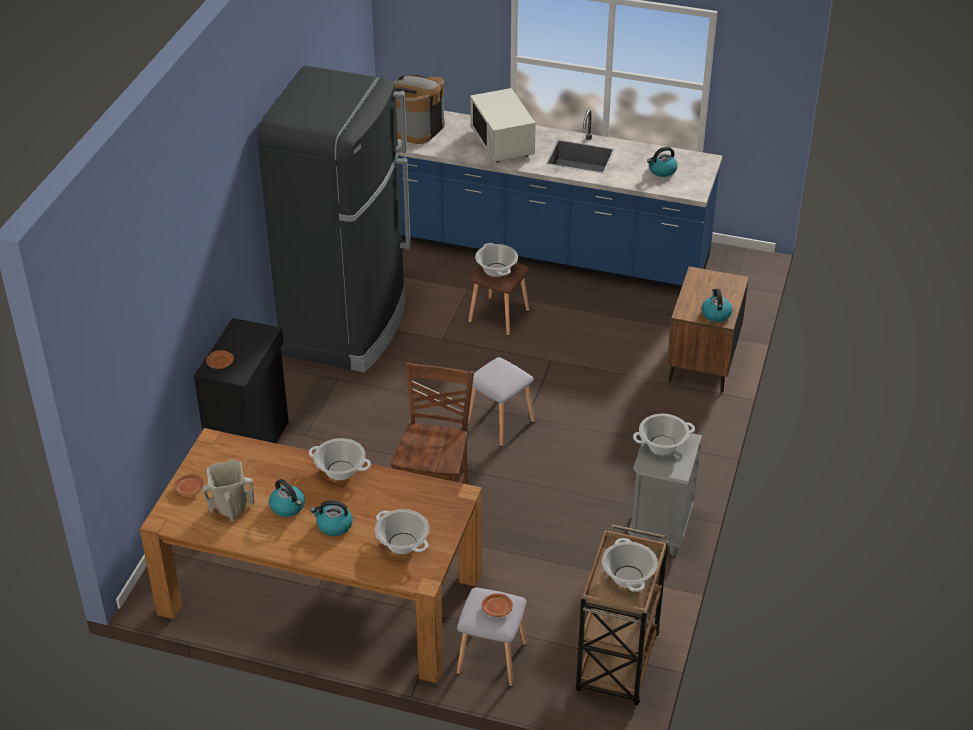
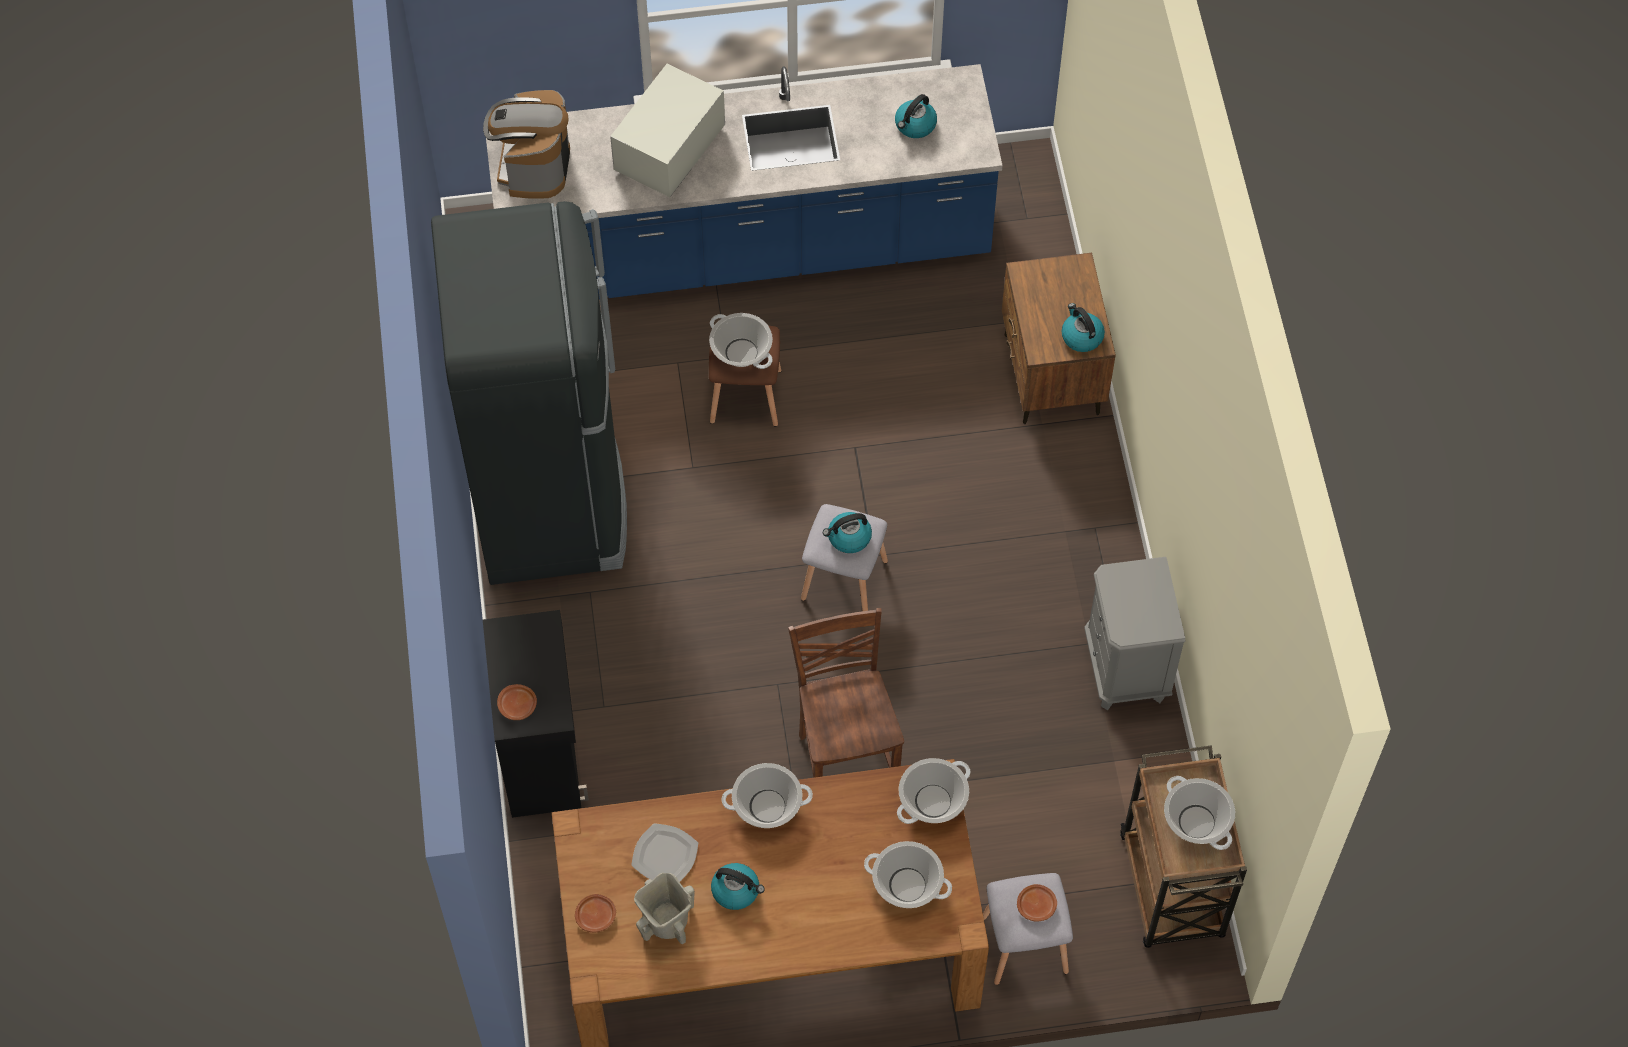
camera: 25 degrees left, 20 degrees up
(256, 472) = (664, 855): none -> plate
(334, 526) = (809, 895): kettle -> kettle (848, 538)
(502, 143) = (670, 151): white microwave -> white microwave turned 75 degrees clockwise
(663, 445) = (1128, 592): cooking pot -> cooking pot (933, 801)

